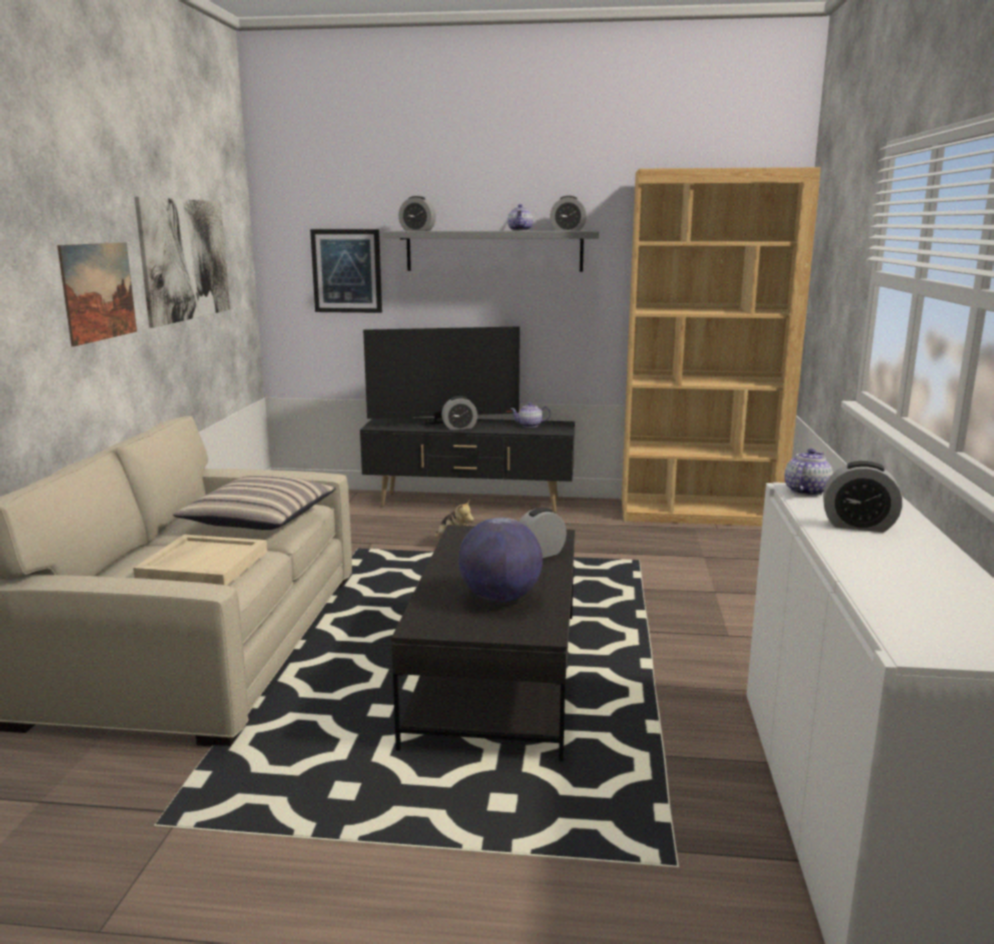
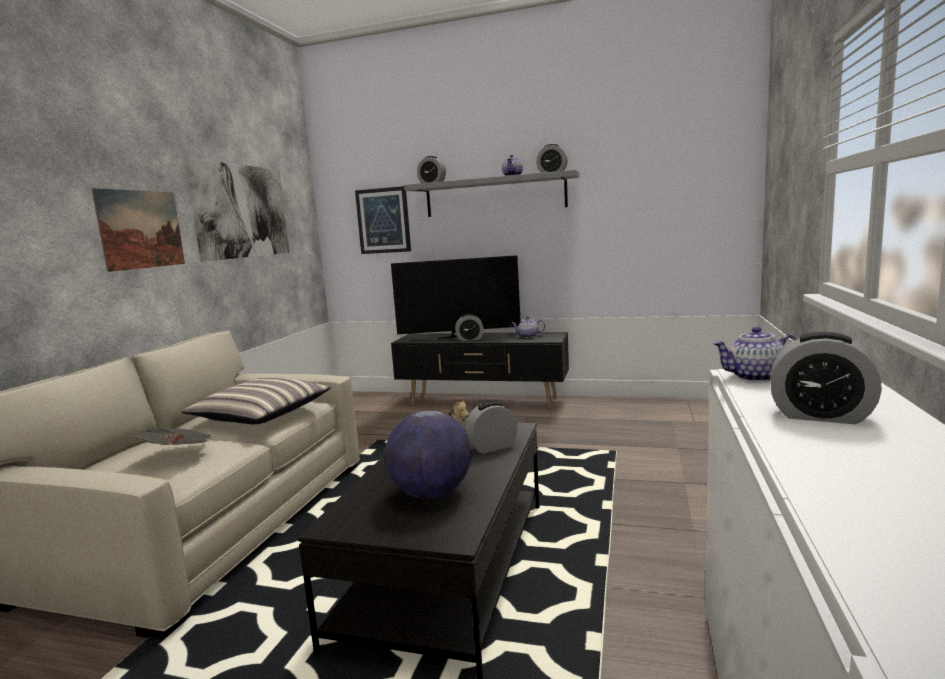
camera: 10 degrees right, 5 degrees down
(203, 565) = (178, 456): beige tray -> newspaper
(700, 513) = (679, 408): brown bookcase -> none
(806, 491) = (755, 377): teapot -> teapot turned 135 degrees counterclockwise

